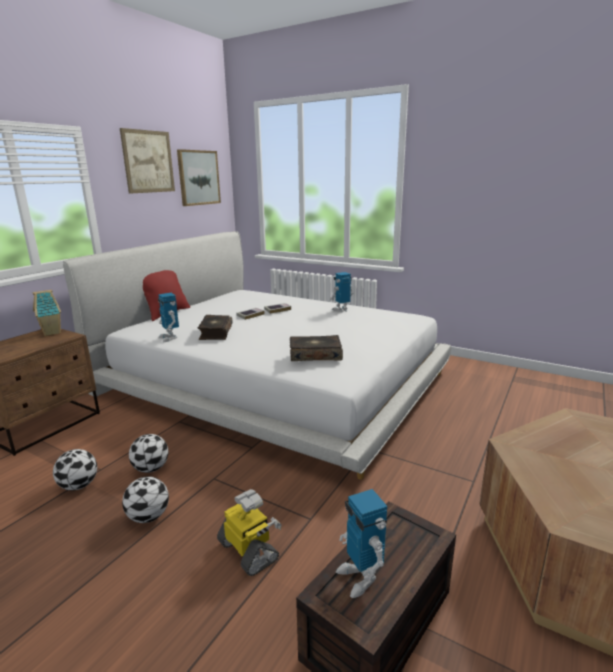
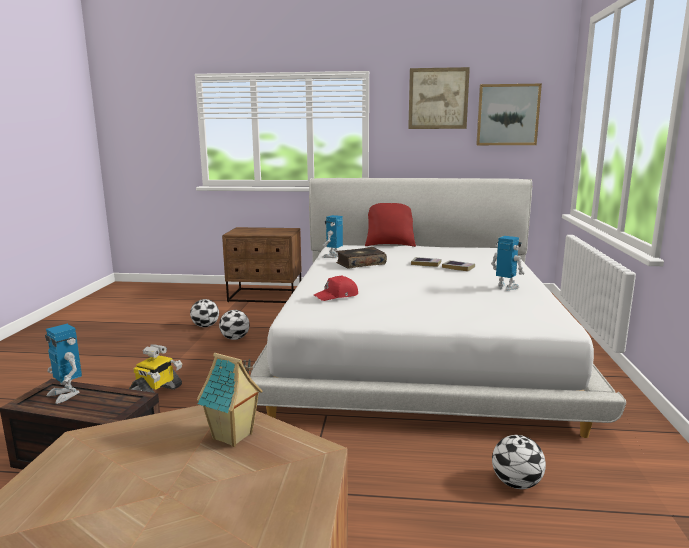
camera: 65 degrees right, 5 degrees down
(52, 332) = (287, 230): toy house -> toy house (233, 437)
(149, 517) = (182, 353): football -> football (516, 484)
(315, 355) = (337, 296): book -> red cap
(360, 577) = (66, 394): toy robot -> toy robot turned 90 degrees counterclockwise

